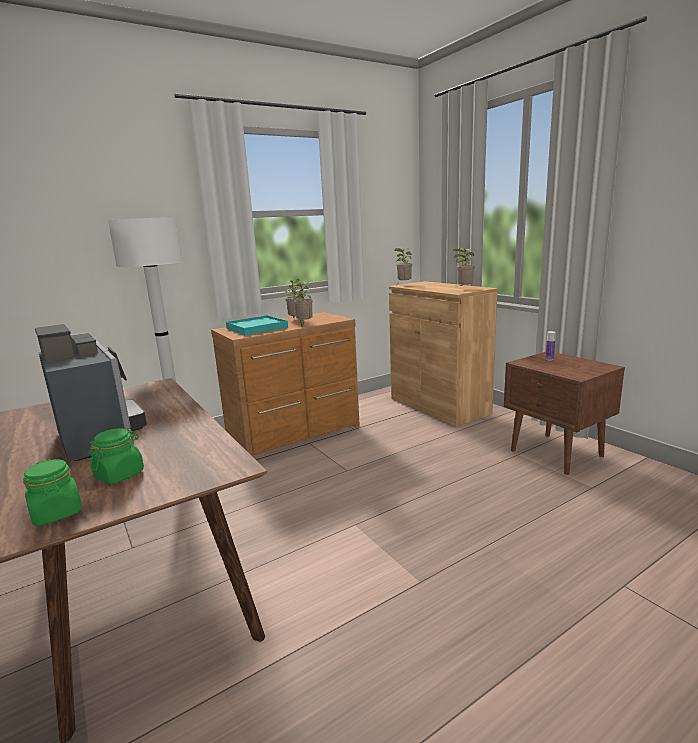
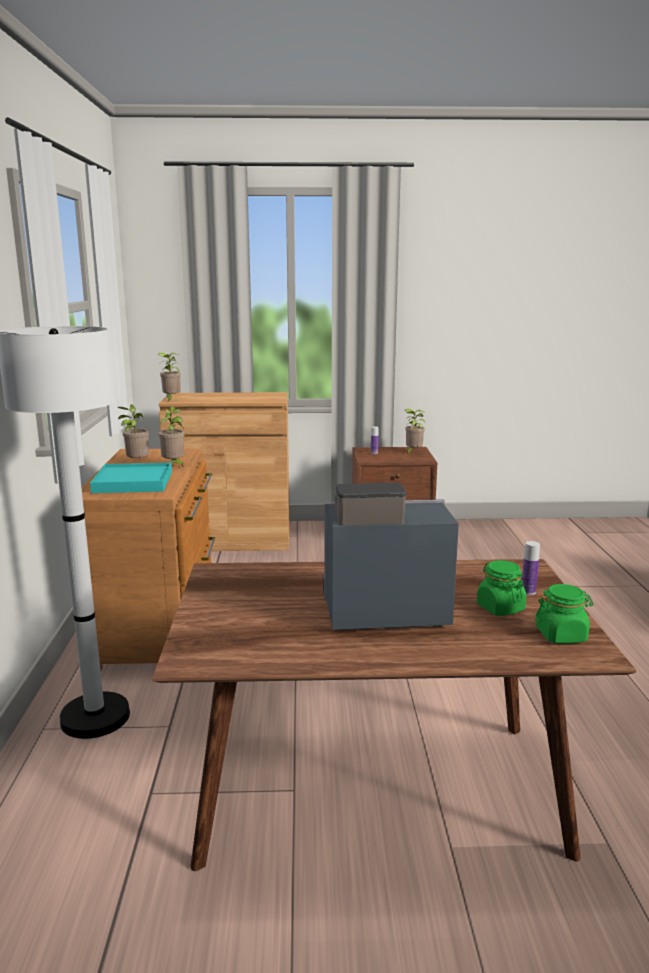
camera: 60 degrees left, 0 degrees up
(165, 479) = (528, 591): none -> bottle
(463, 289) = (265, 396): potted plant -> potted plant (413, 452)

